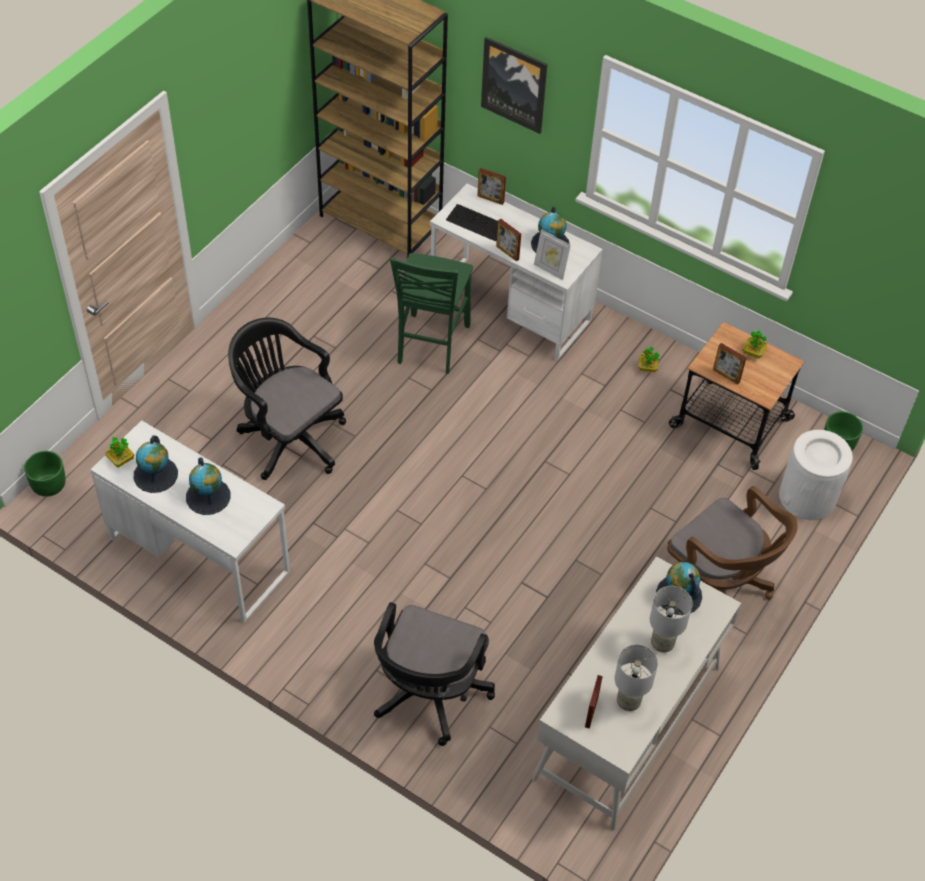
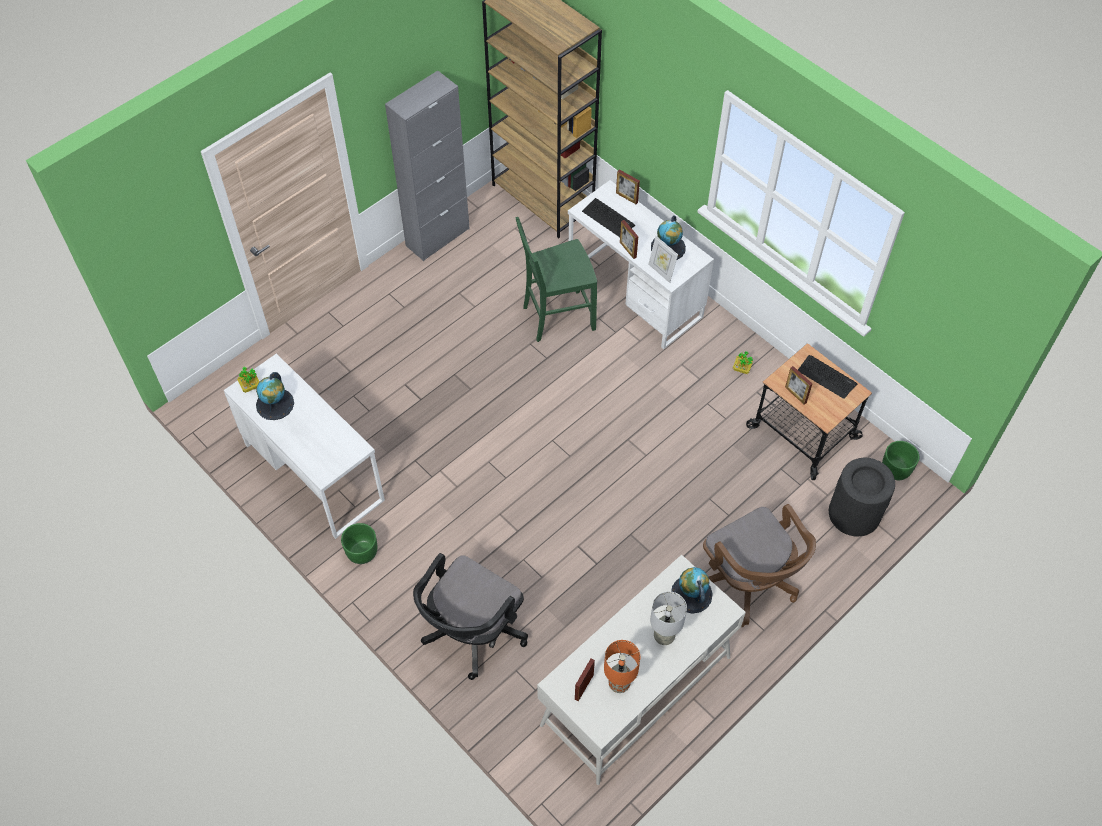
camera: 15 degrees right, 5 degrees up
(49, 485) = (208, 389): green planter -> green planter (362, 552)
(208, 496) = (313, 431): globe -> none
(273, 280) = (437, 237): none -> grey cabinet
(289, 437) = (414, 381): black office chair -> none
(431, 345) = (557, 317): green chair -> green chair turned 45 degrees clockwise
(514, 84) = (654, 101): picture -> none
(628, 702) = (619, 684): grey table lamp -> orange table lamp
(753, 352) = (826, 377): potted plant -> keyboard
(807, 497) = (854, 513): white trash can -> black trash can

